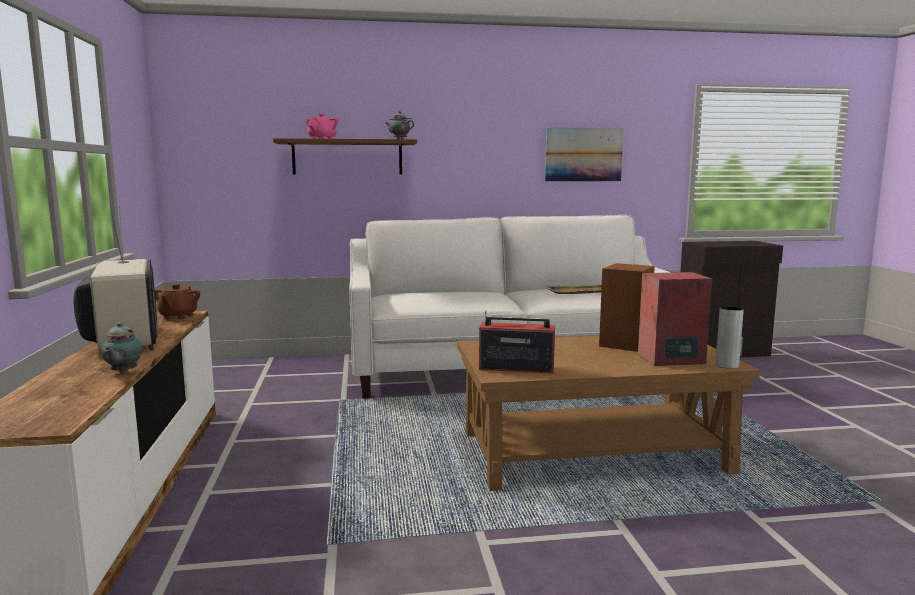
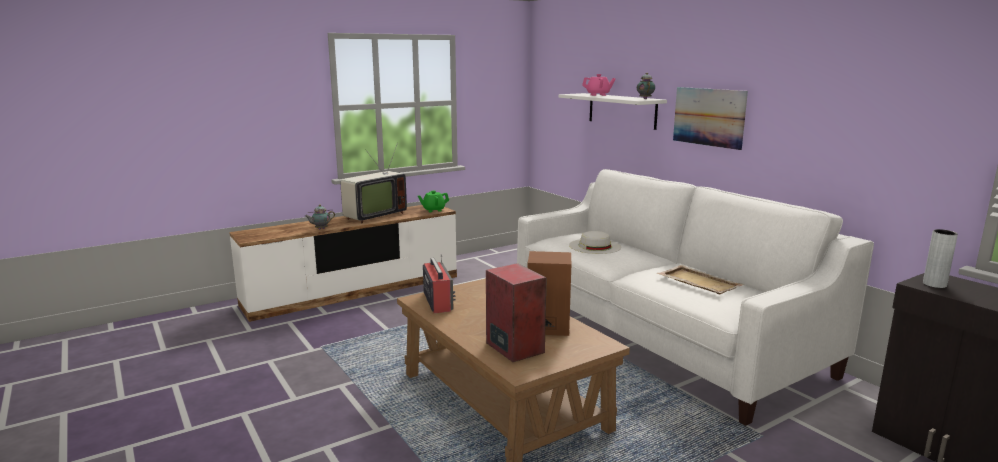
camera: 65 degrees right, 5 degrees up
(178, 316) = (433, 210): brown teapot -> green teapot
(347, 157) = (622, 110): brown shelf -> white shelf
(445, 296) = (595, 246): none -> white hat
(583, 154) = (829, 127): picture -> picture (708, 117)
(727, 365) = (515, 371): grey vase -> grey vase (934, 284)

